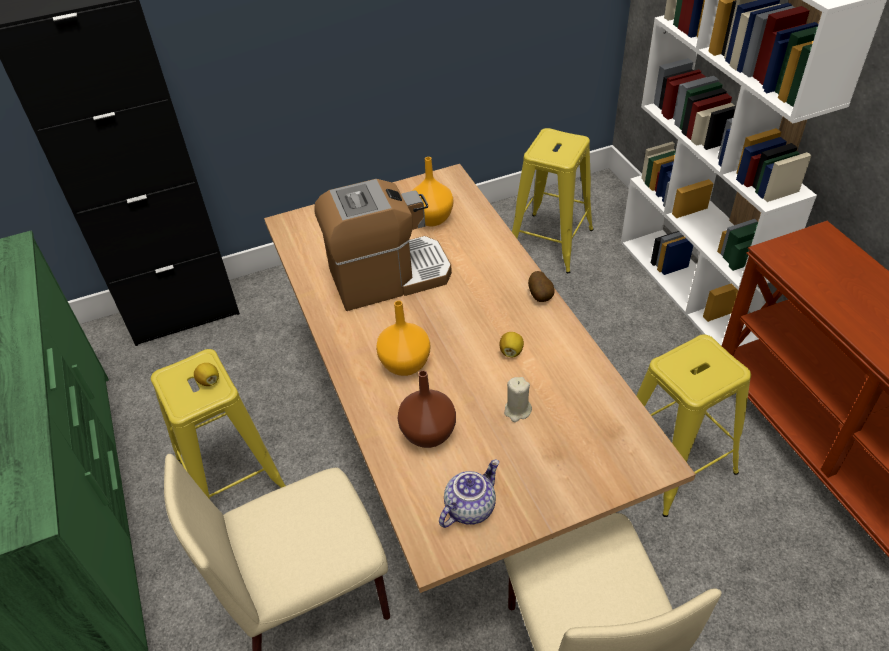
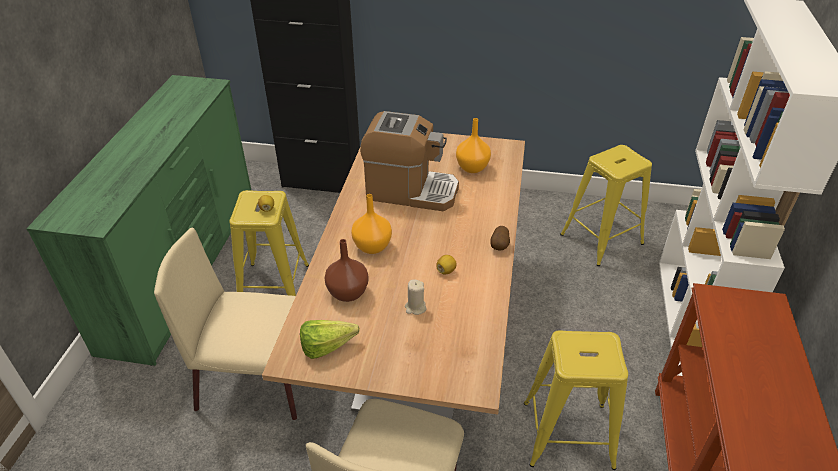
camera: 30 degrees right, 5 degrees down
(469, 507) = (332, 347): teapot -> lettuce

